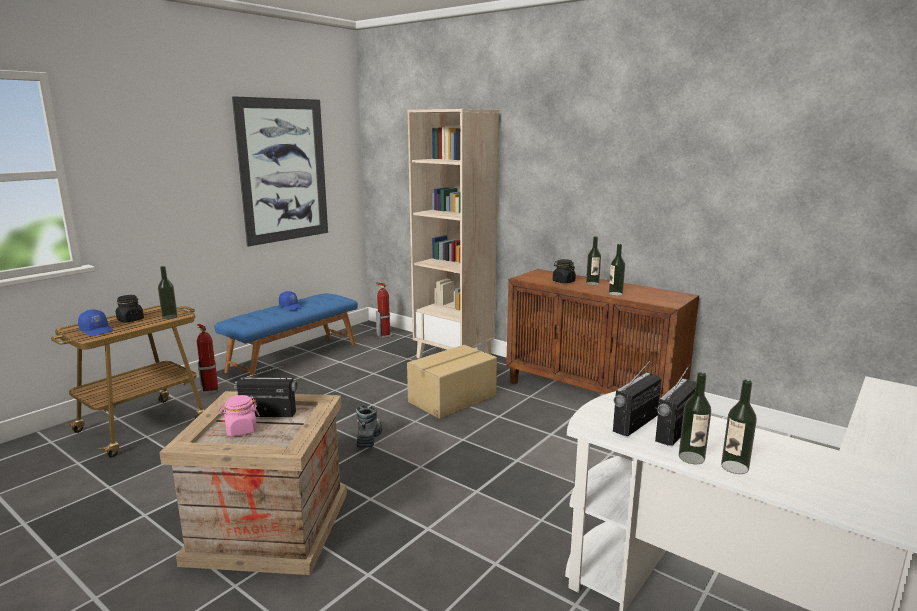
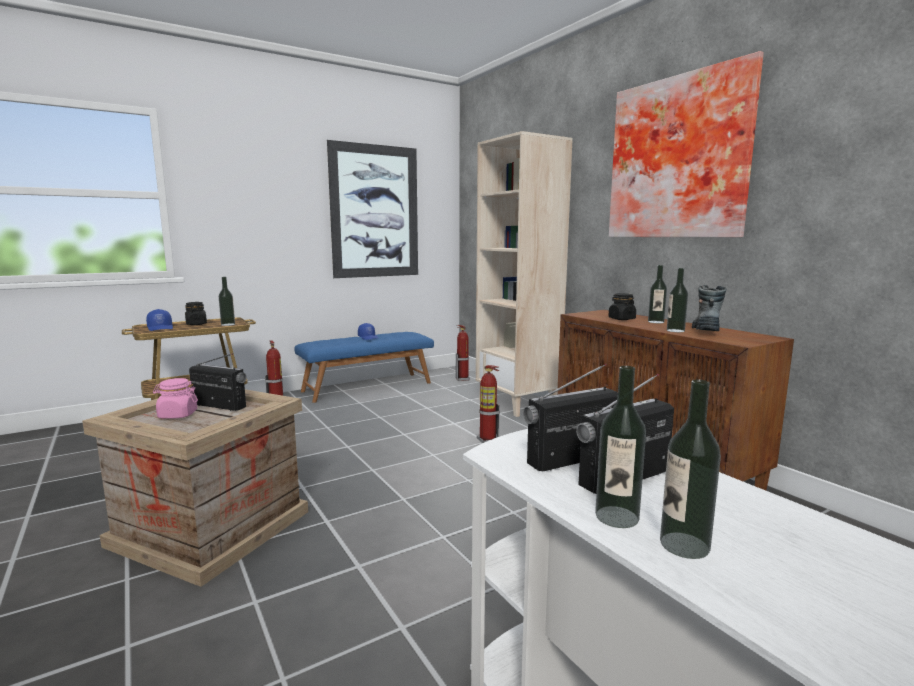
camera: 20 degrees right, 5 degrees down
(369, 438) = (374, 463): boot -> boot (706, 330)
(453, 399) = (488, 440): cardboard box -> fire extinguisher
(604, 144) = (679, 158): none -> picture

